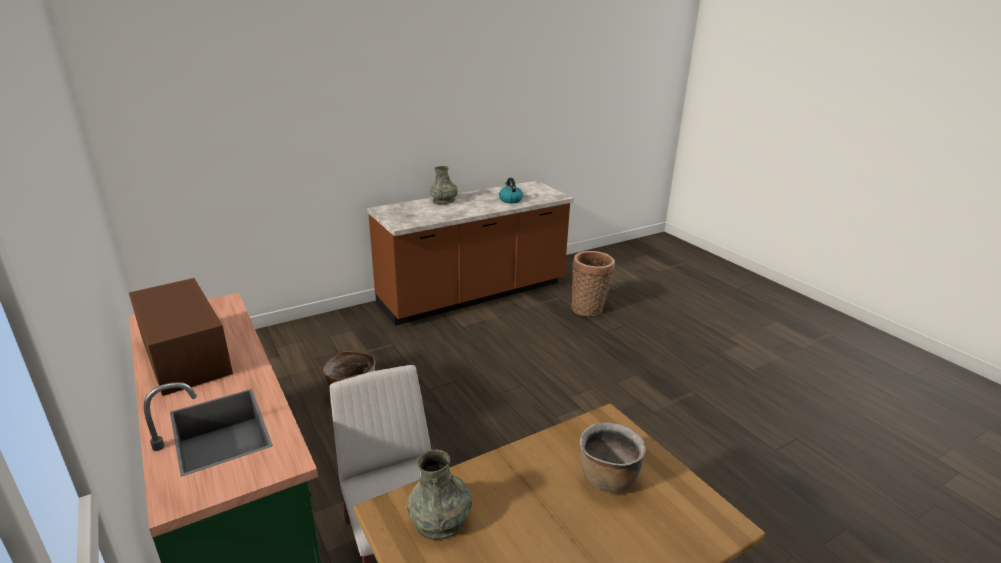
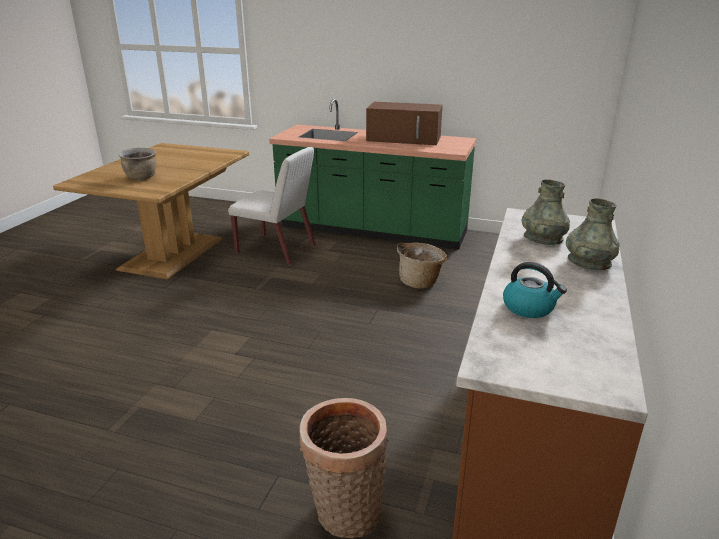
camera: 140 degrees right, 0 degrees up
(440, 519) = (209, 156): grey vase -> grey vase (543, 238)

